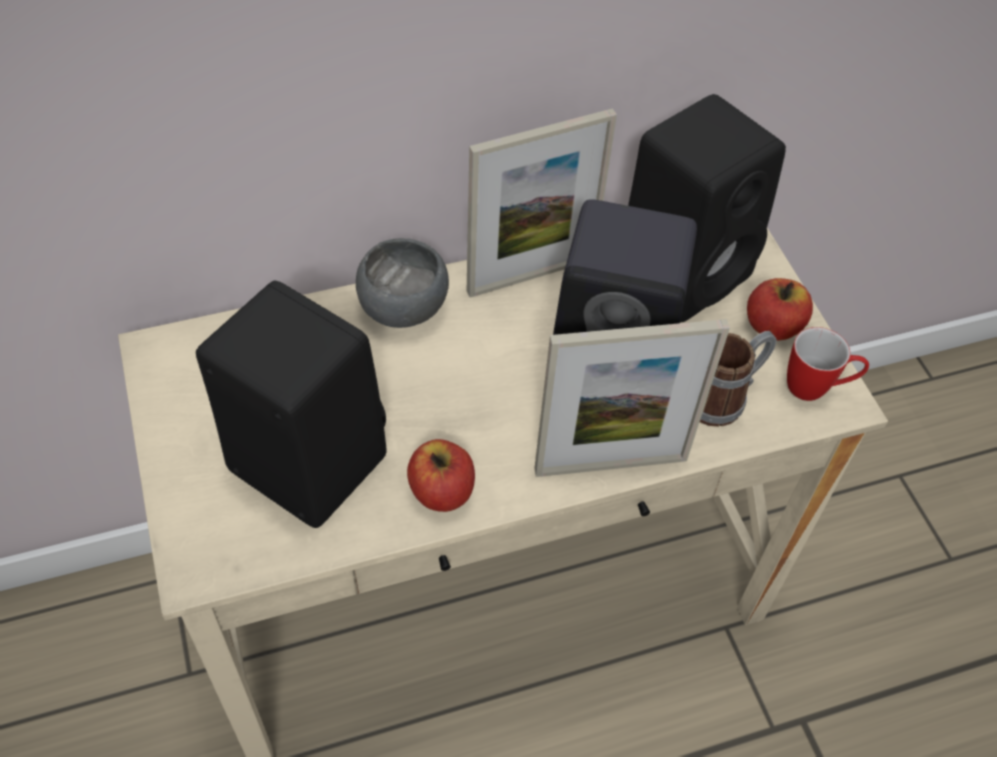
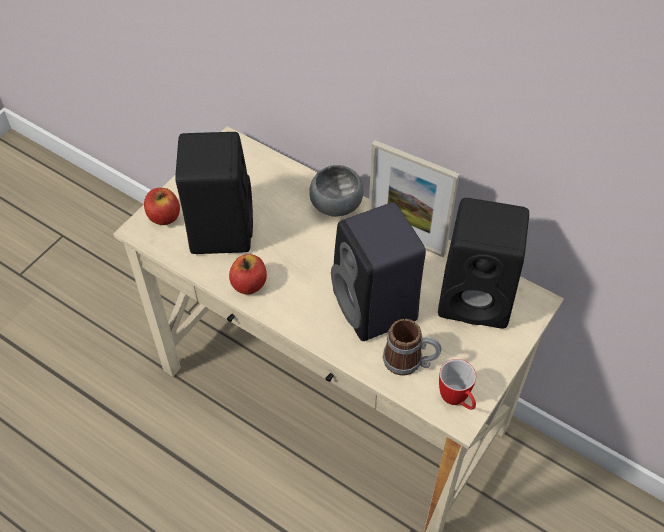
camera: 55 degrees right, 0 degrees up
(611, 464) = (323, 338): picture frame -> none
(773, 326) = (480, 358): apple -> apple (164, 216)

